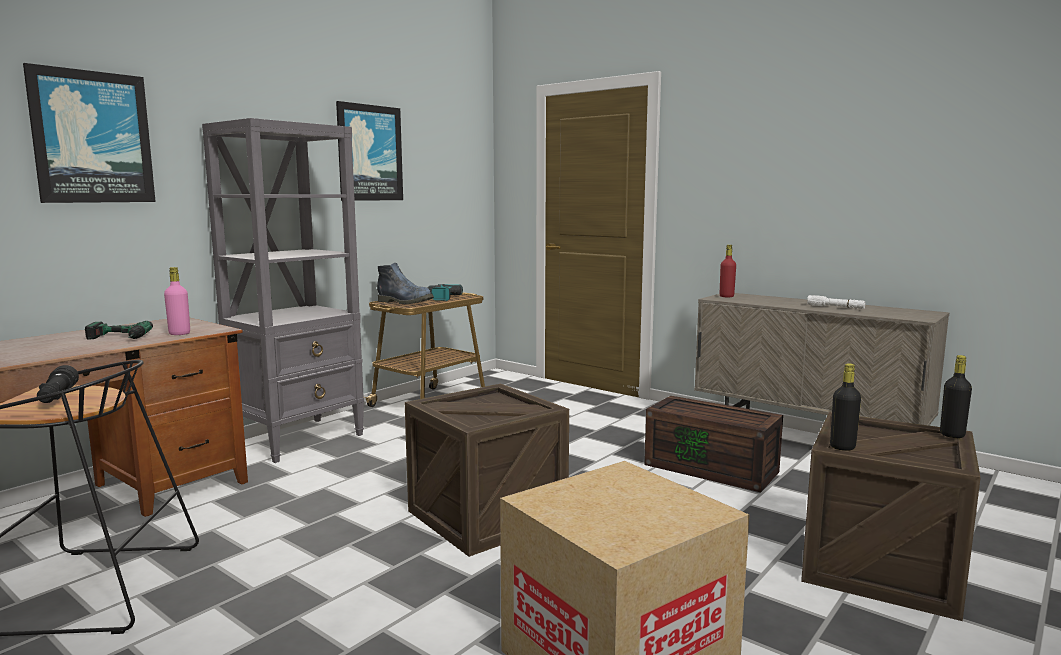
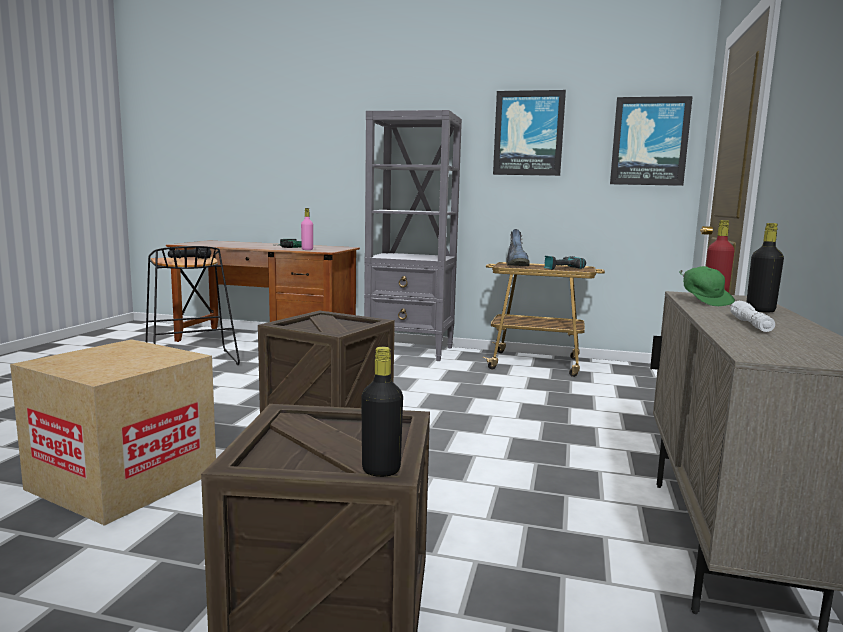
camera: 65 degrees right, 0 degrees up
(92, 137) = (323, 133): picture -> picture (649, 141)
(713, 468) = (536, 487): brown storage box -> none
(750, 300) = (705, 301): none -> green cap
(842, 447) = (285, 414): black bottle -> black bottle (760, 310)

